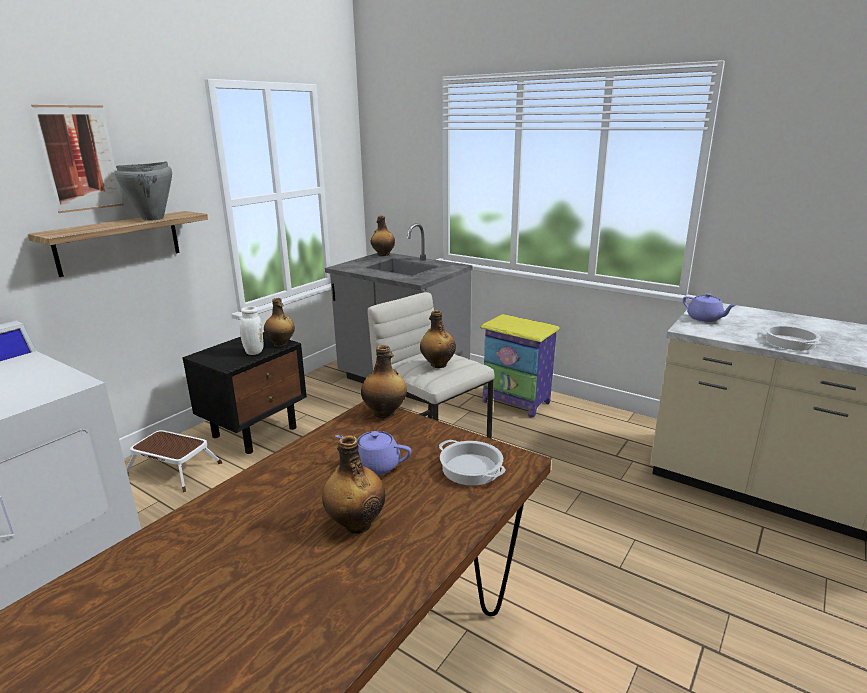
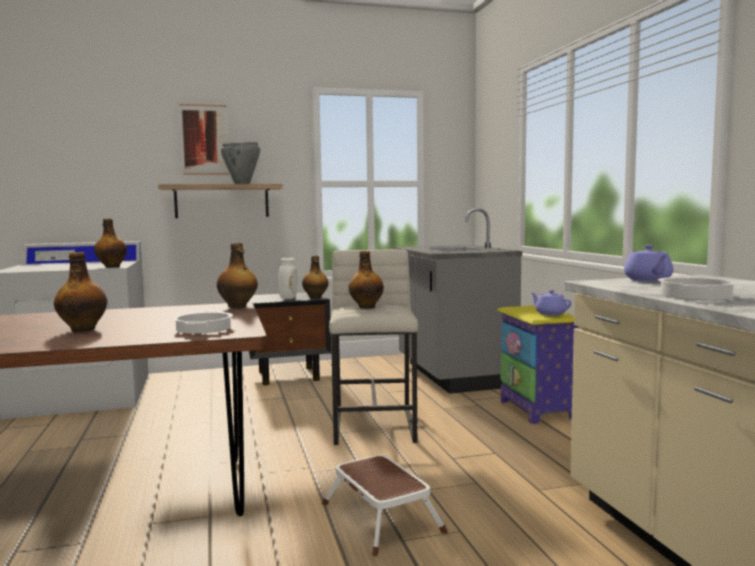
camera: 40 degrees right, 15 degrees down
(173, 469) = (210, 380): brown step ladder -> brown step ladder (380, 517)
(374, 466) = (161, 318): purple teapot -> purple teapot (550, 313)
(383, 254) = (463, 245): bottle -> bottle (112, 267)

